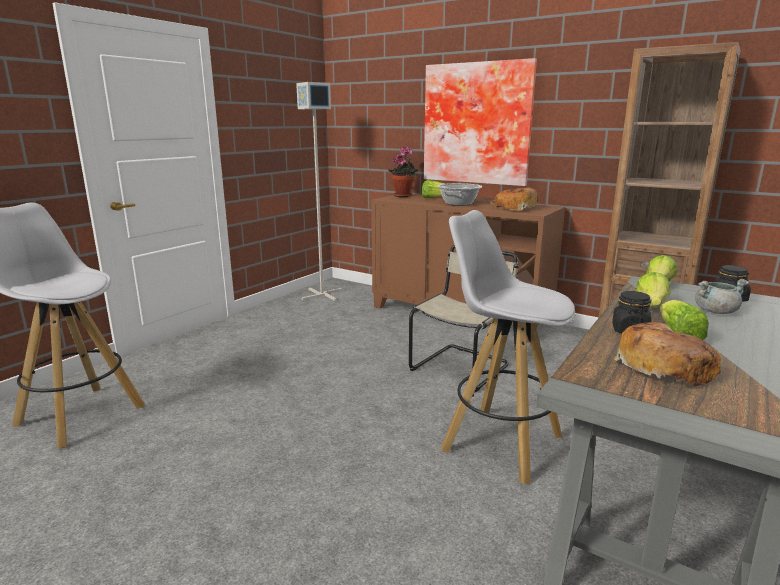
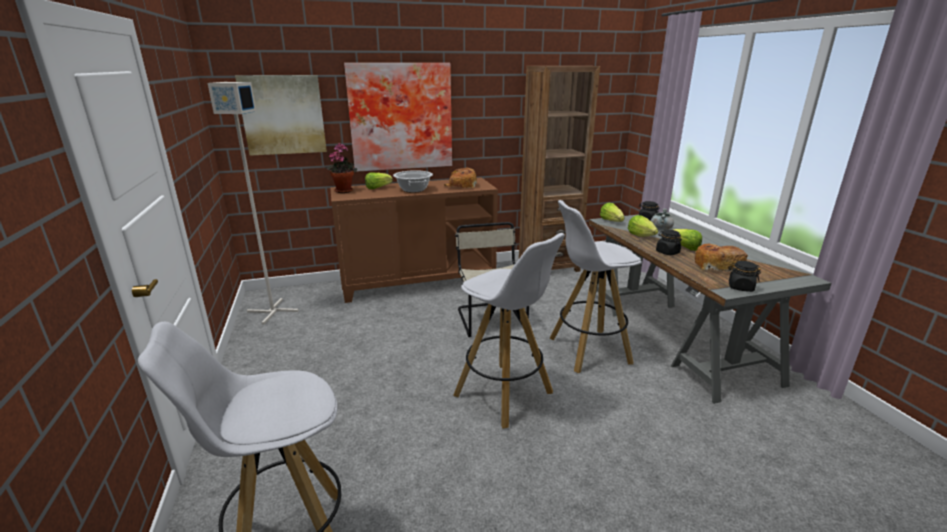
camera: 50 degrees left, 5 degrees up
(343, 424) = (505, 395): none -> white stool
(376, 118) = (283, 115): none -> picture
(610, 396) = (740, 287): none -> black jar

